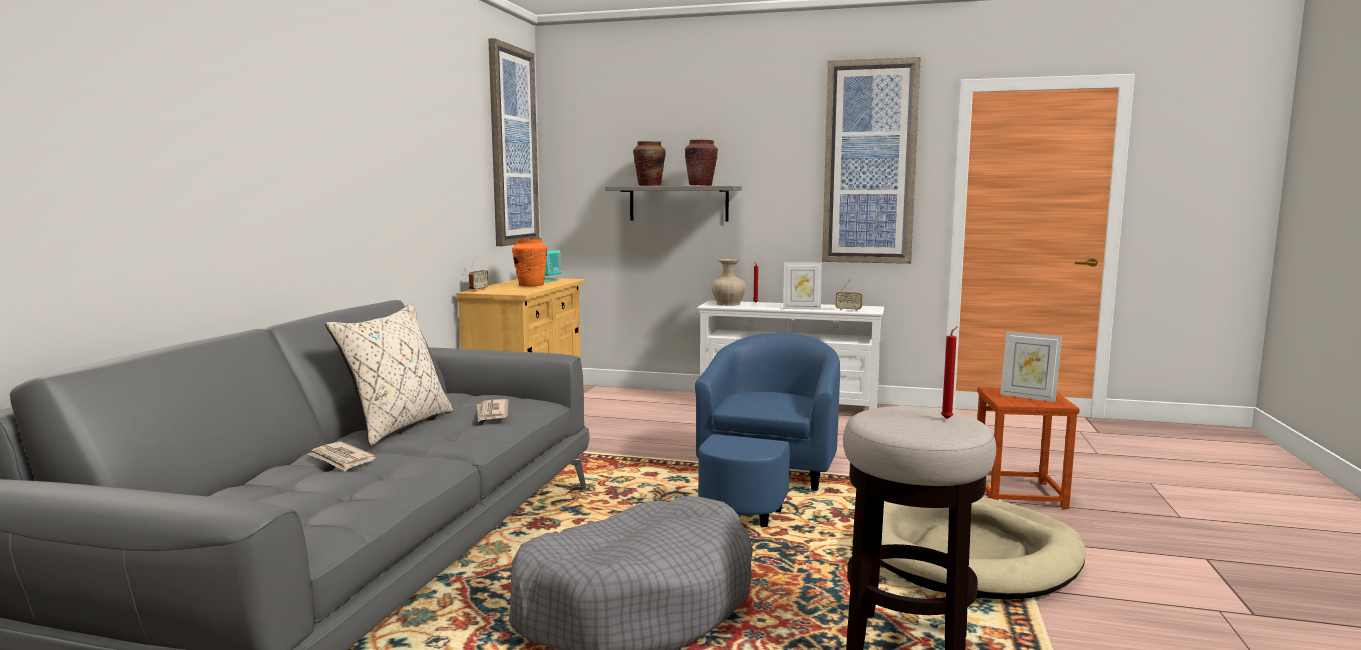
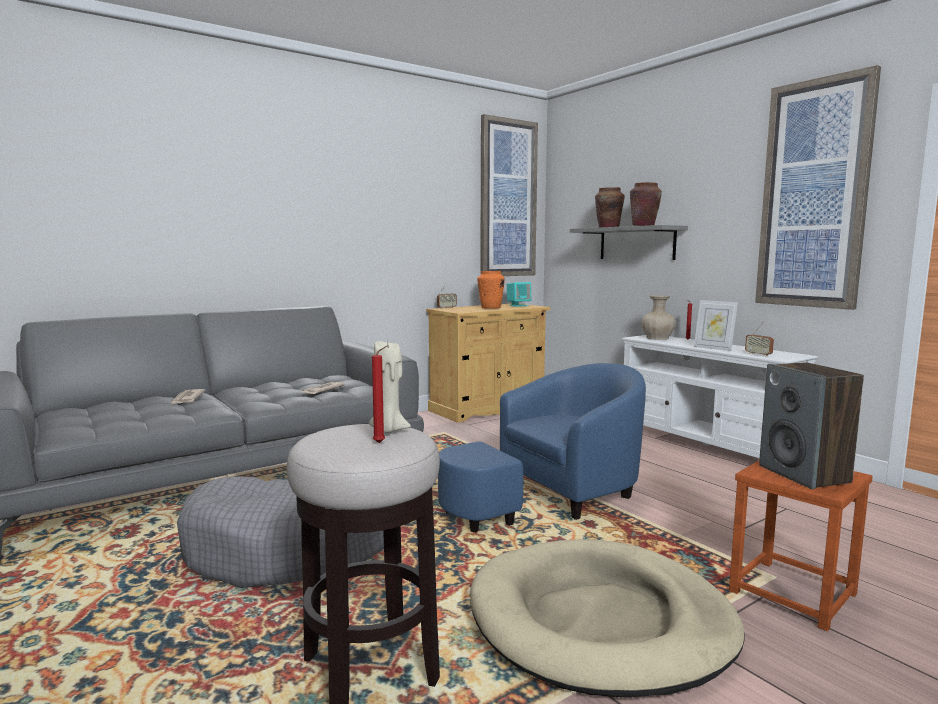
camera: 40 degrees right, 0 degrees up
(397, 426) = (264, 388): beige pillow -> none
(913, 409) = (389, 430): none -> beige candle
(1028, 397) = (804, 474): picture frame -> speaker

